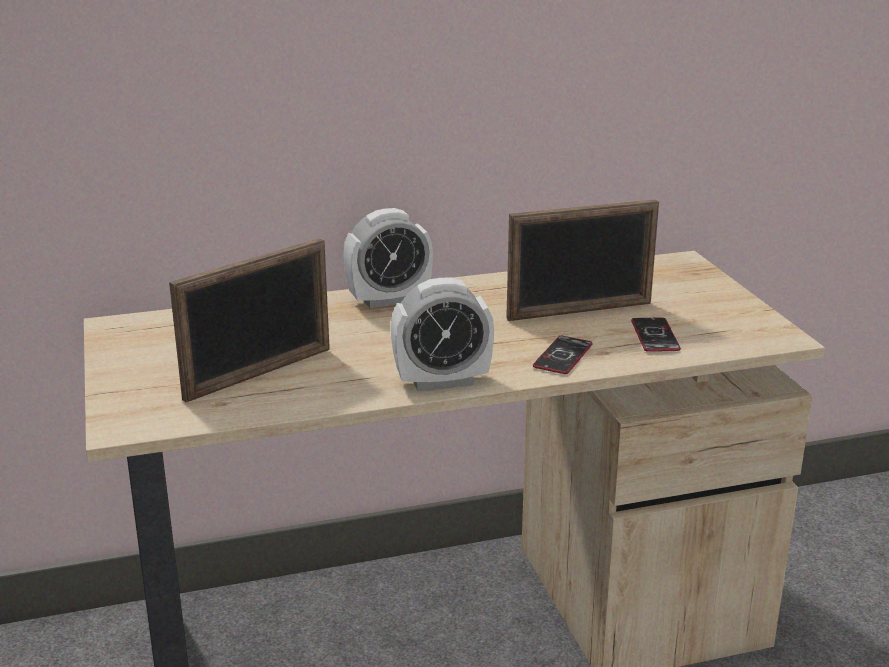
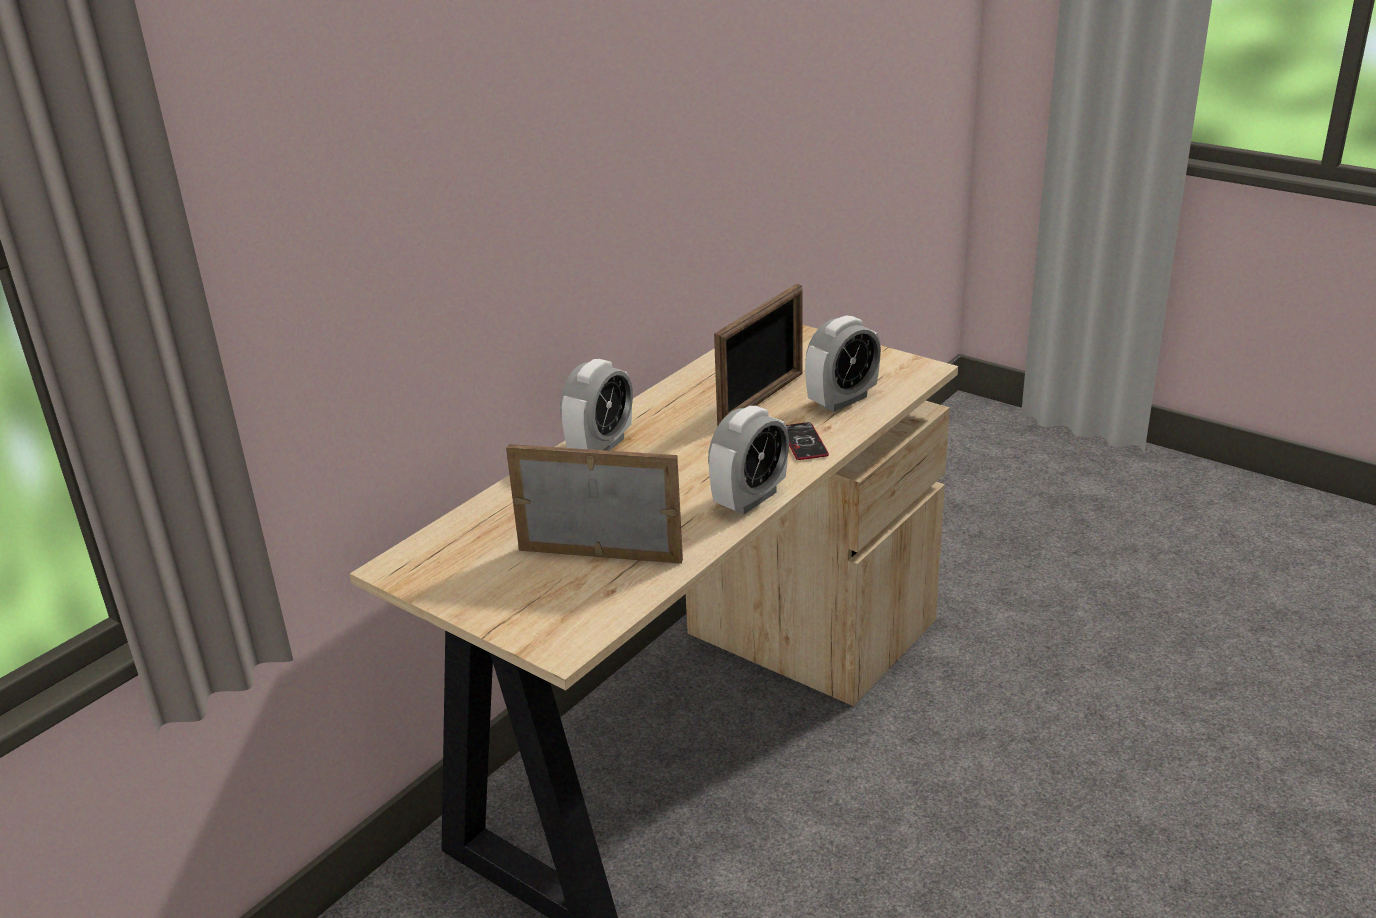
camera: 35 degrees left, 5 degrees up
(259, 374) = (600, 554): picture frame -> picture frame turned 90 degrees counterclockwise
(655, 336) = (842, 400): phone -> alarm clock

